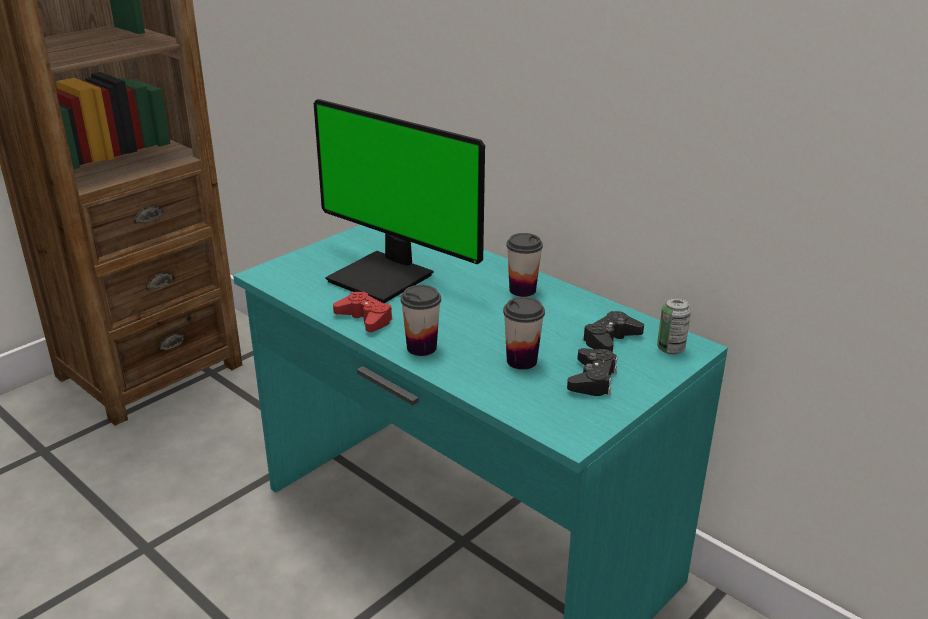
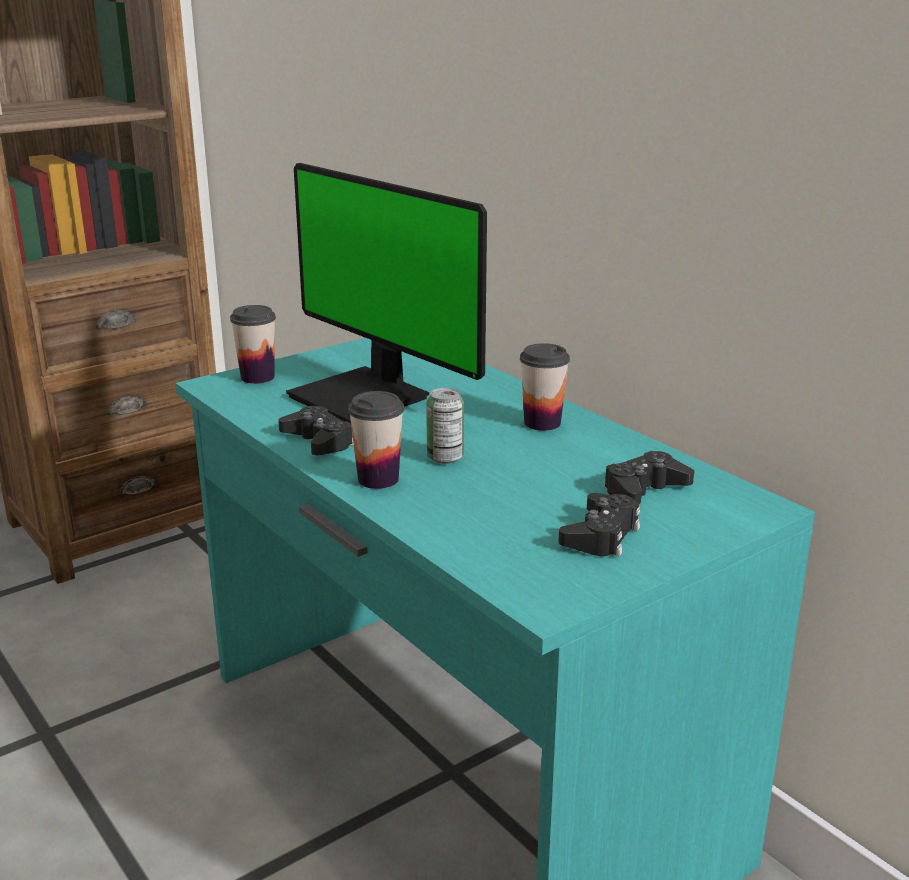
camera: 10 degrees right, 5 degrees down
(365, 318) = (318, 441): red game controller -> black game controller
(521, 361) = (508, 505): cup -> cup (257, 377)
(670, 349) = (728, 506): can -> can (445, 457)

